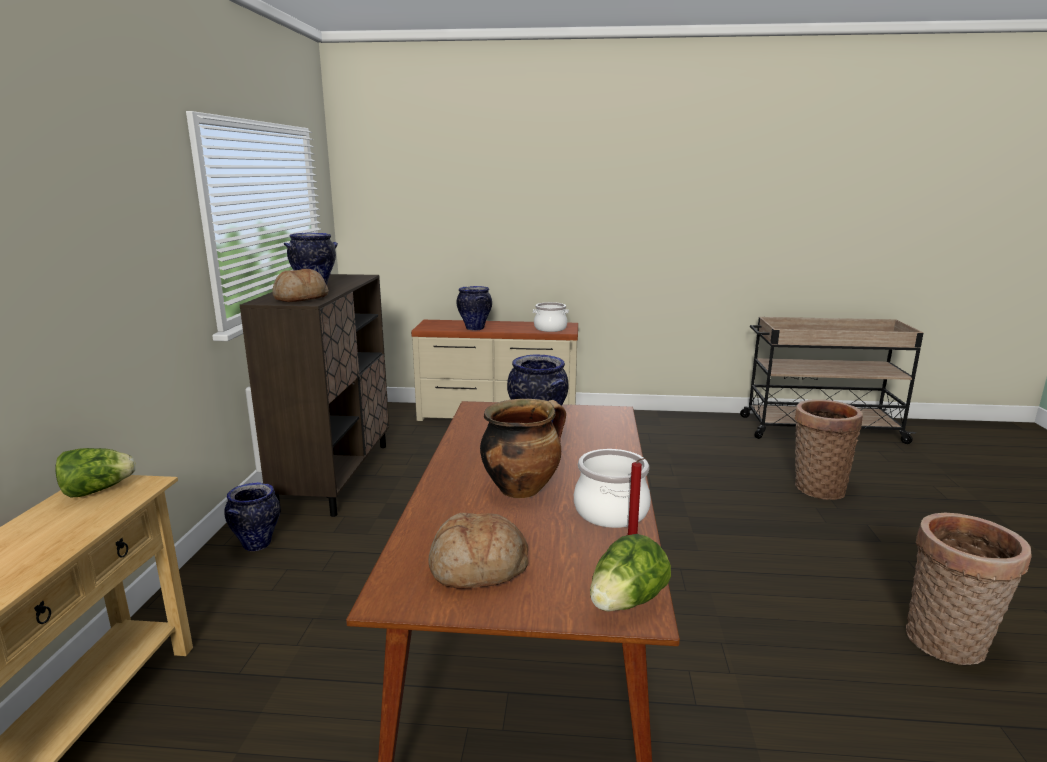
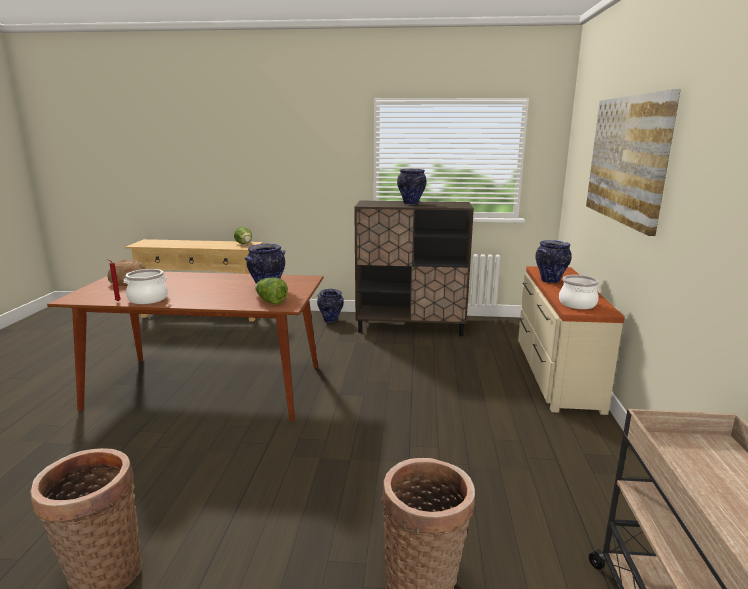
camera: 90 degrees right, 0 degrees up
(301, 298) = (377, 204): bread -> none
(522, 488) = (188, 286): cooking pot -> none
(527, 196) = (627, 159): none -> picture
(626, 603) = (77, 298): lettuce -> lettuce (271, 301)

